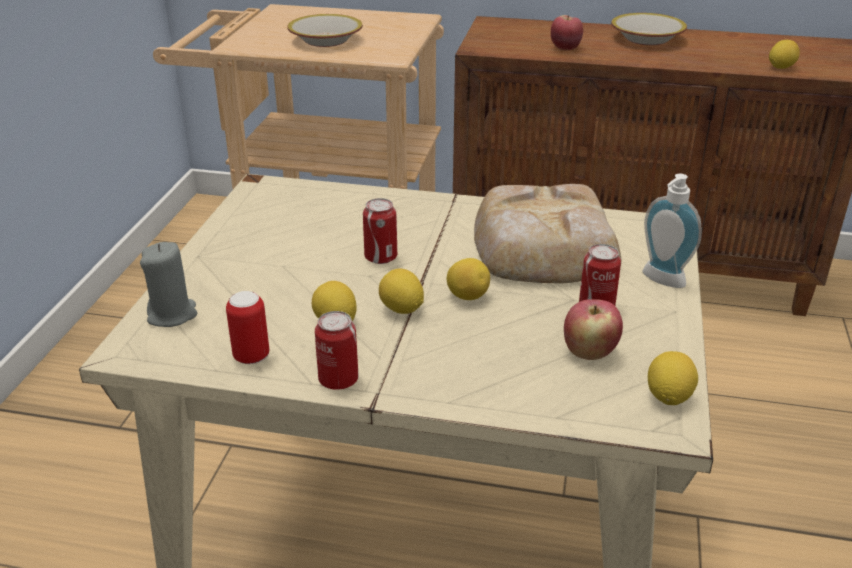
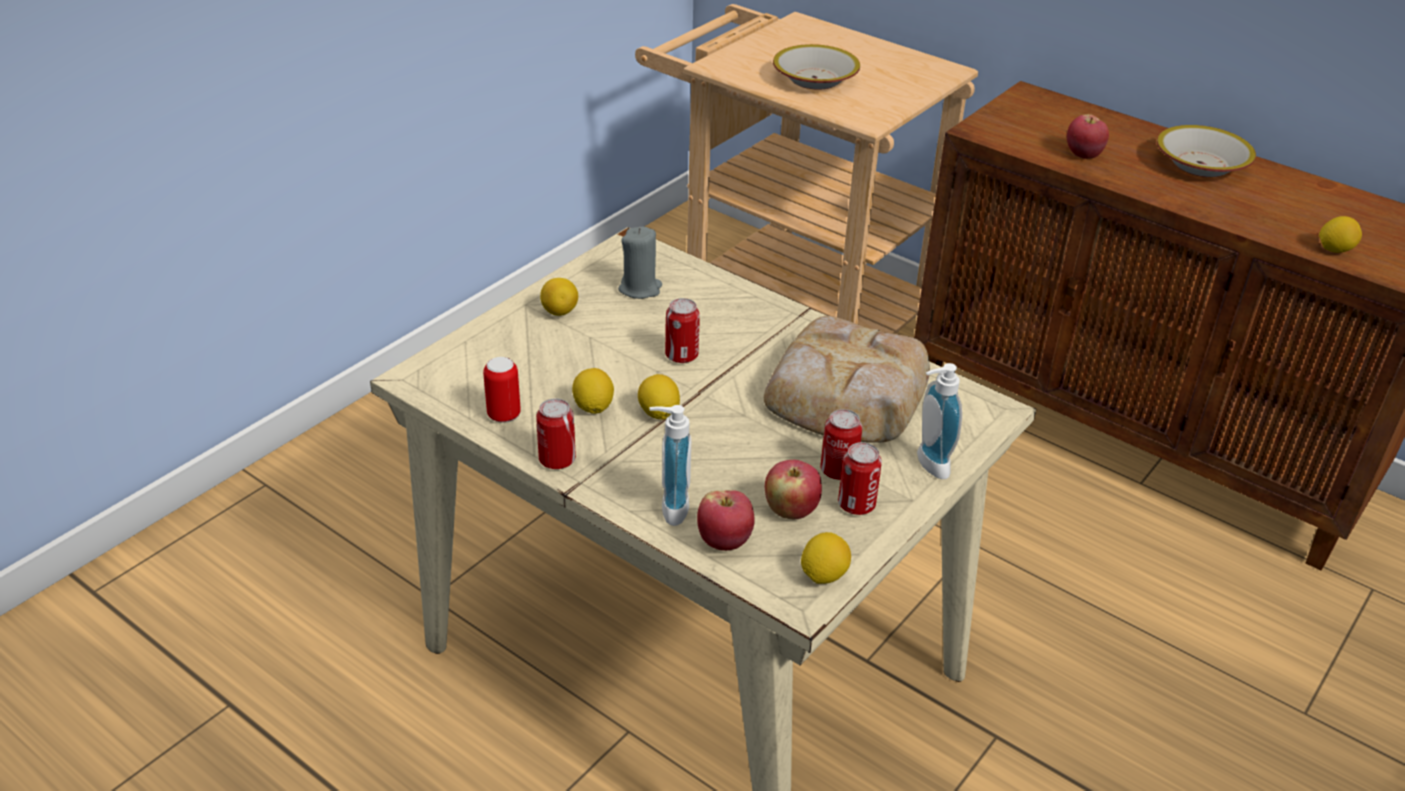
camera: 25 degrees right, 5 degrees up
(172, 314) = (468, 355): grey candle -> grey candle (640, 288)
(467, 296) = (728, 420): lemon -> lemon (559, 312)
(482, 387) = (669, 508): none -> soap dispenser
(558, 399) = (725, 541): none -> apple
(637, 329) = (856, 505): none -> can

